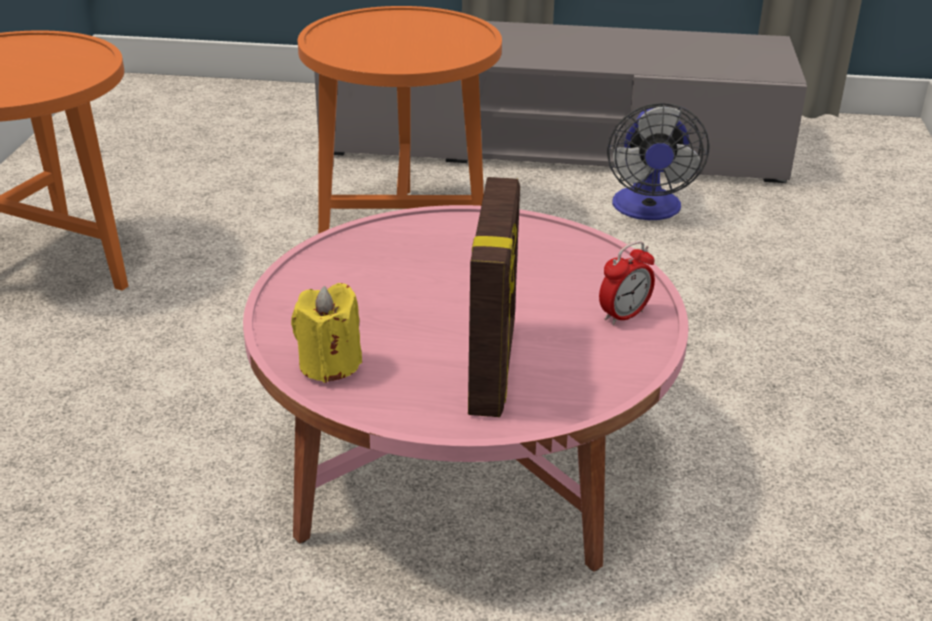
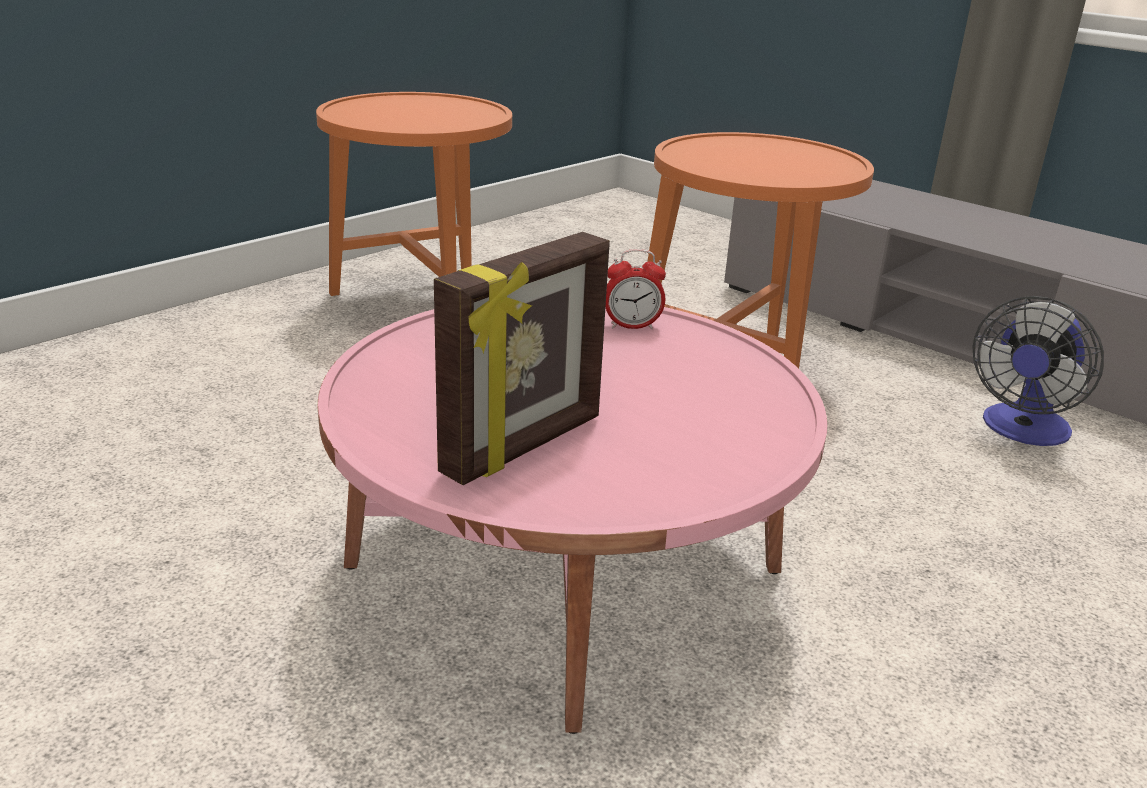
camera: 35 degrees right, 5 degrees down
(329, 364) = (385, 386): yellow candle -> none
(624, 315) = (725, 455): alarm clock -> alarm clock (632, 326)

